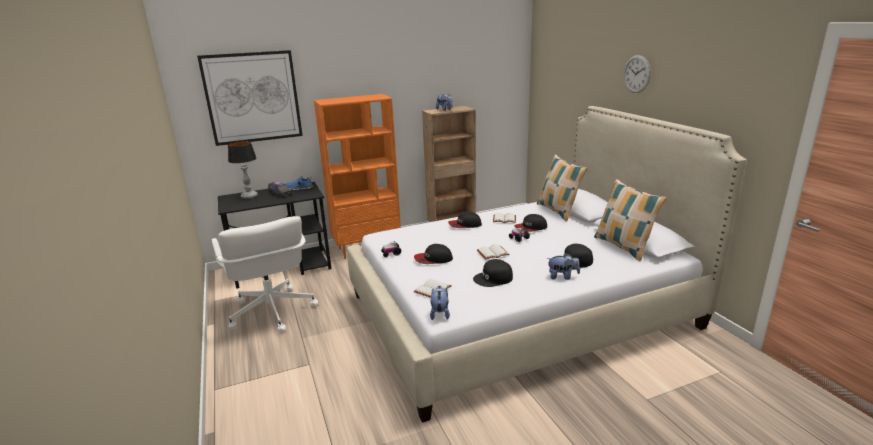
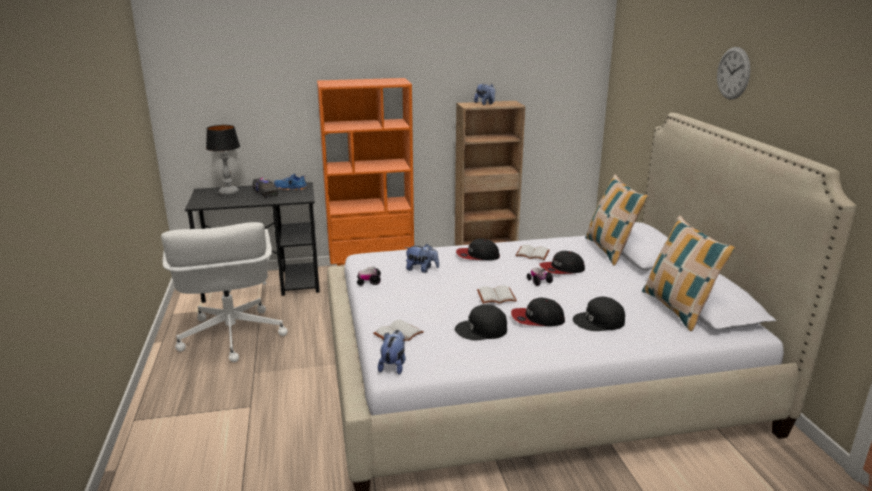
camera: 10 degrees right, 0 degrees up
(252, 97) = (243, 72): picture -> none
(433, 259) = (417, 295): cap -> cap (537, 319)
(562, 277) = (574, 339): plush toy -> plush toy (422, 269)

